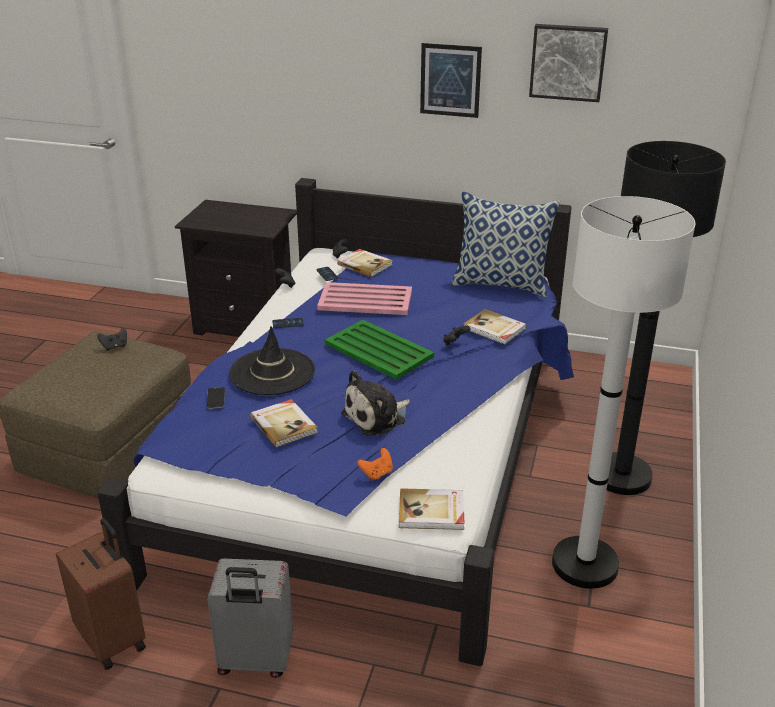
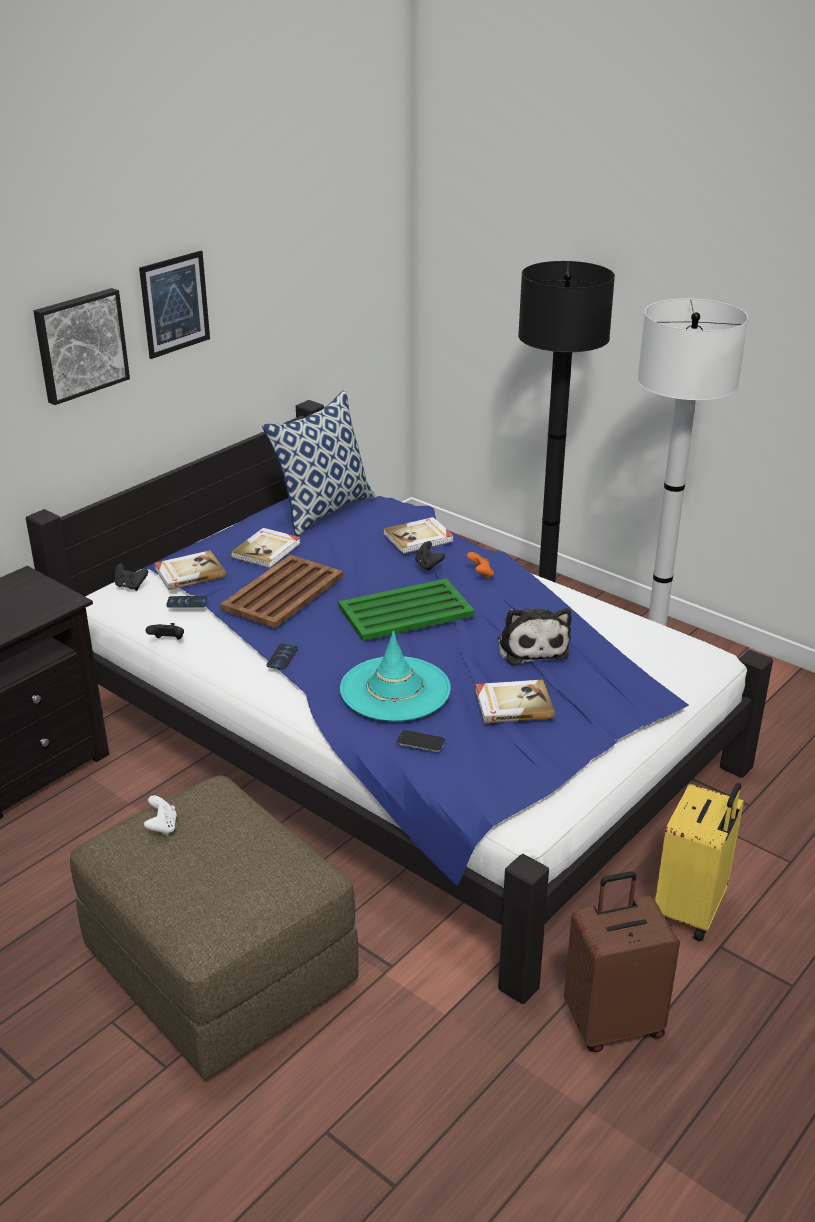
camera: 65 degrees left, 0 degrees up
(115, 347) = (162, 827): black game controller -> white game controller
(255, 661) = (691, 911): grey suitcase -> yellow suitcase
(272, 372) = (395, 689): black hat -> turquoise hat
(364, 300) = (282, 593): pink tray -> brown tray
(377, 473) = (631, 670): orange game controller -> orange game controller (480, 575)
(432, 512) = (696, 660): book -> book (267, 550)
(568, 62) = (280, 239): picture -> picture (80, 344)

